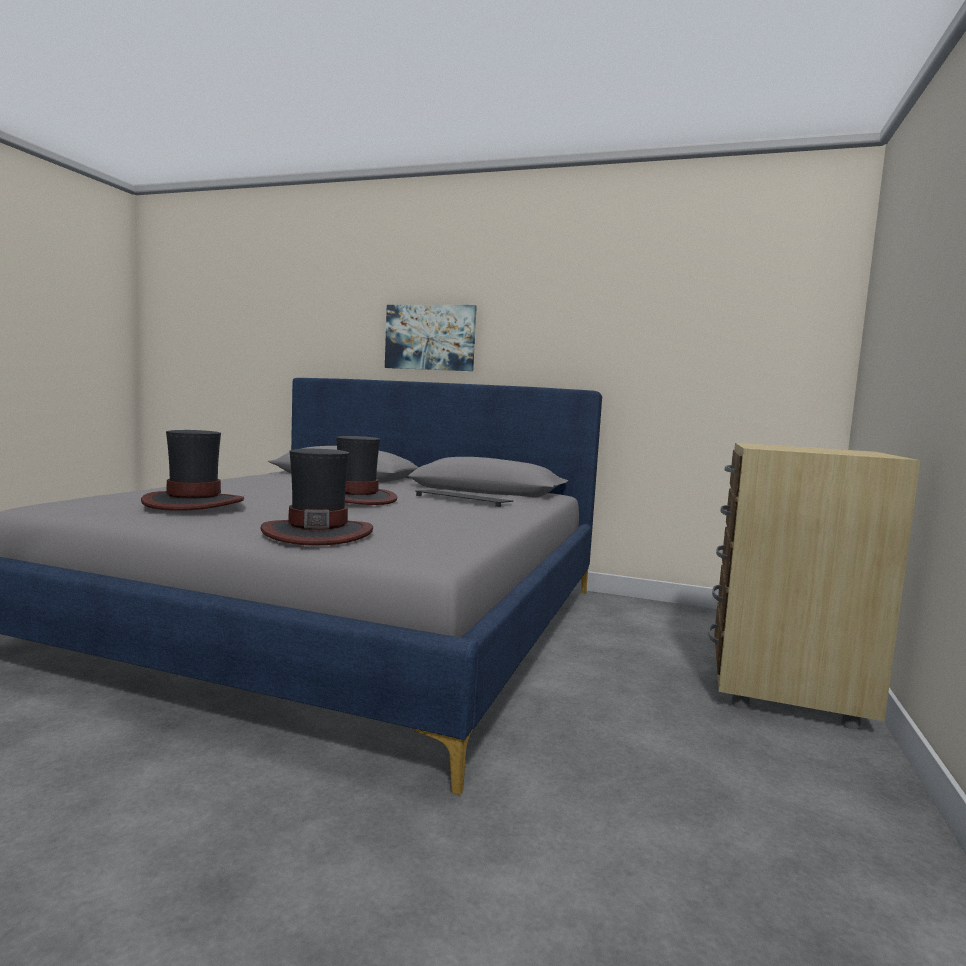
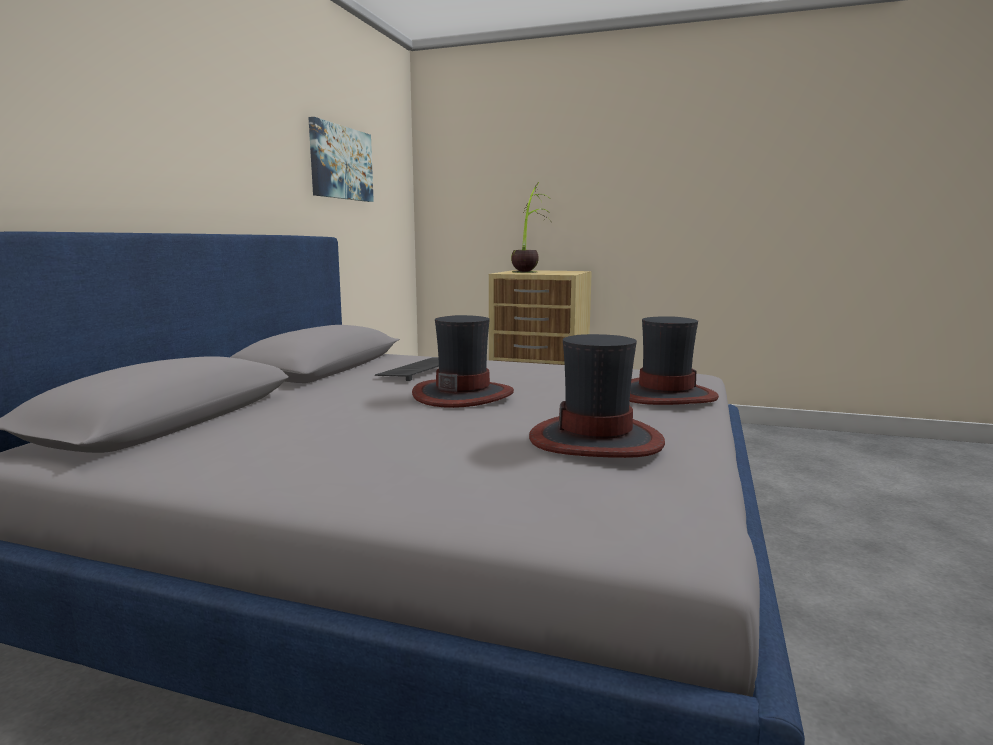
camera: 90 degrees left, 5 degrees up
(430, 337) = (132, 155): picture -> picture (341, 163)
(831, 449) = (529, 271): none -> potted plant

